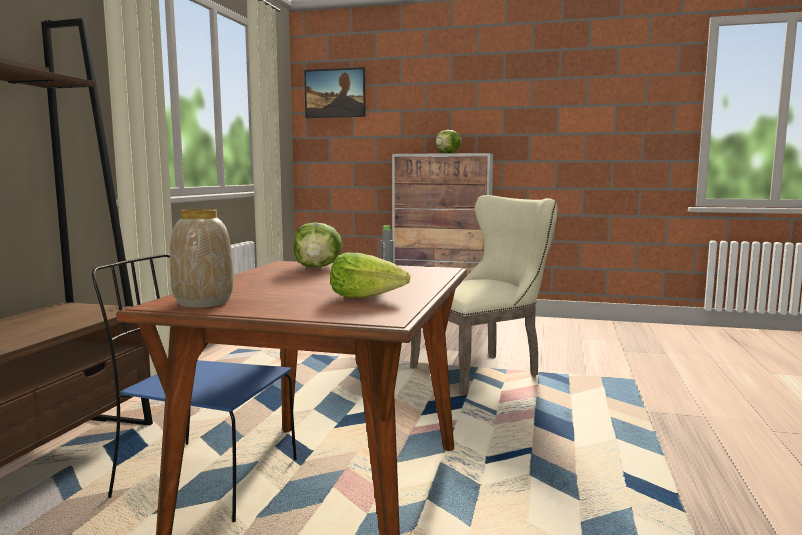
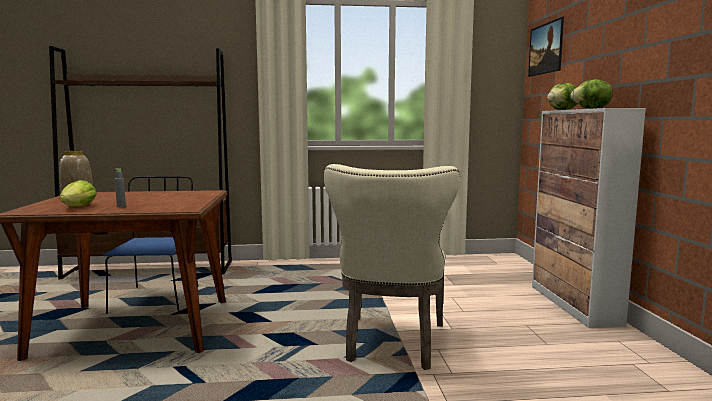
camera: 70 degrees right, 0 degrees up
(317, 267) = (192, 195): lettuce -> lettuce (563, 110)
(482, 371) = (392, 345): beige chair -> beige chair turned 60 degrees clockwise

